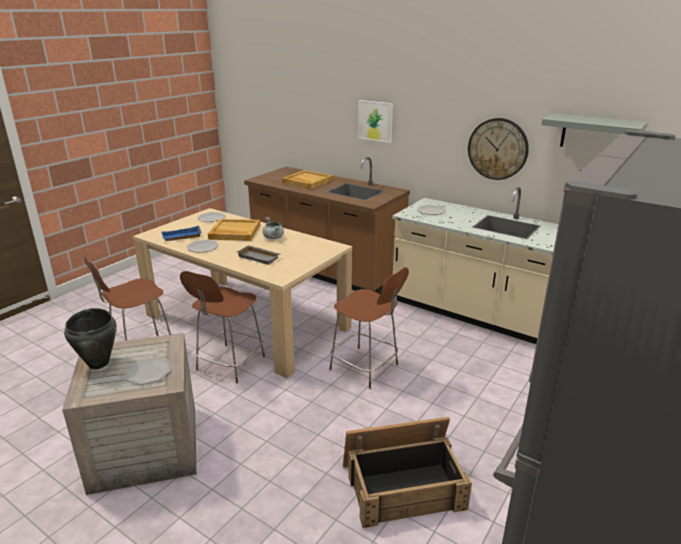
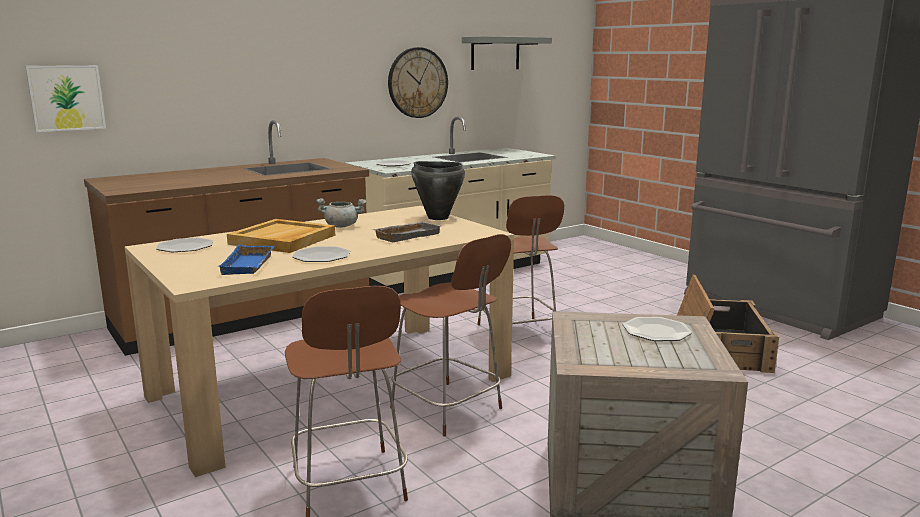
camera: 70 degrees left, 10 degrees down
(99, 363) = (621, 360): black cooking pot -> black cooking pot (437, 218)
(307, 181) = (197, 177): beige tray -> none
(366, 368) = (518, 333): brown chair -> brown chair turned 105 degrees clockwise
(375, 121) = (260, 70): picture -> picture (66, 98)

